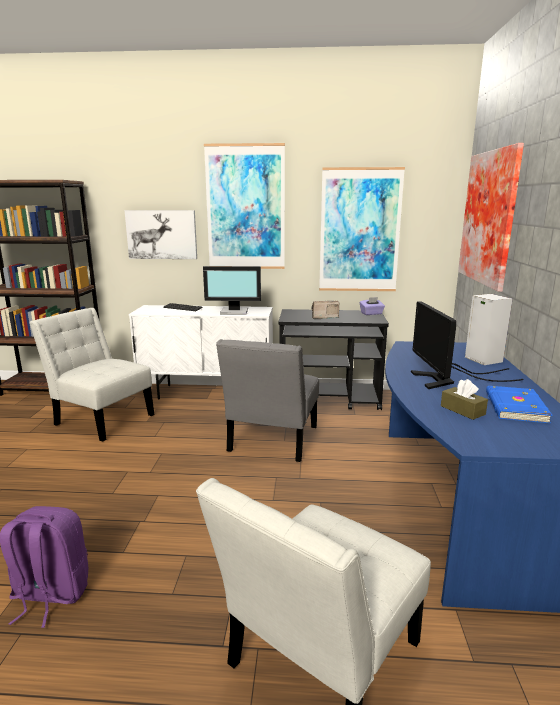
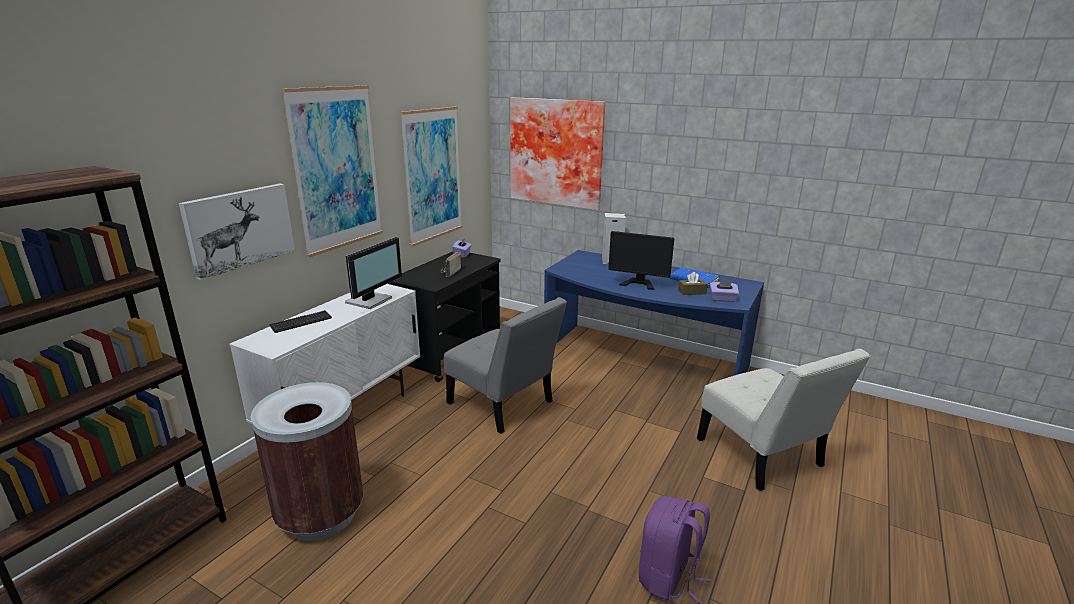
camera: 65 degrees left, 5 degrees up
(101, 418) = (320, 514): white chair -> brown trash can
(472, 432) = (722, 299): none -> purple tissue box

